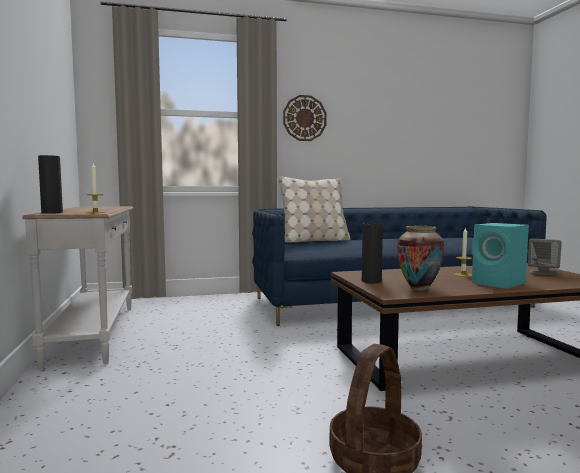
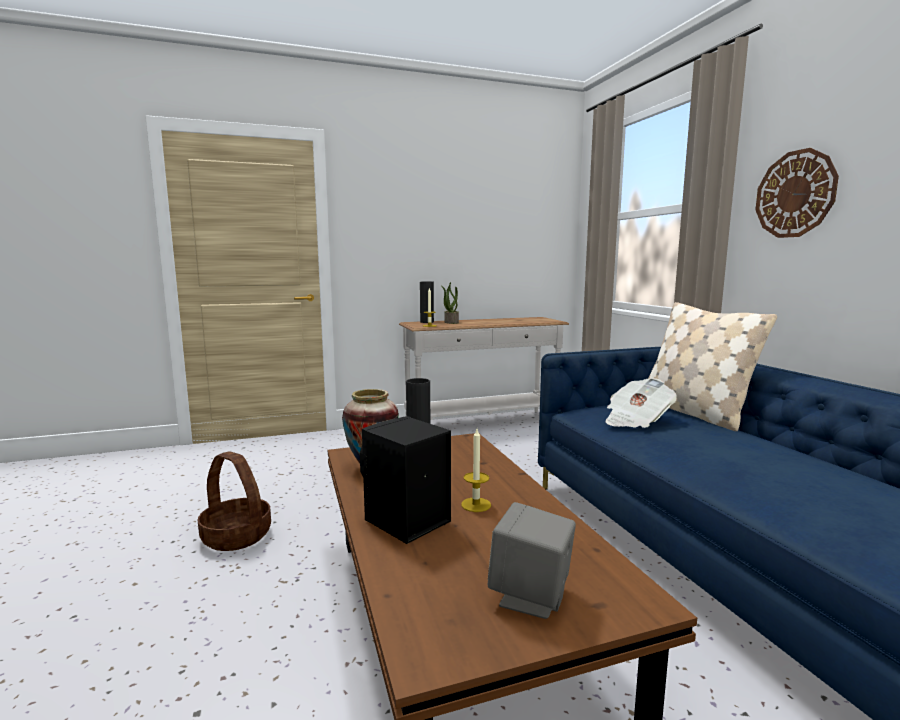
camera: 85 degrees right, 5 degrees up
(75, 211) = (451, 322): none -> potted plant
(329, 246) = (636, 421): none -> newspaper
(500, 283) = (404, 522): turquoise speaker -> black speaker

